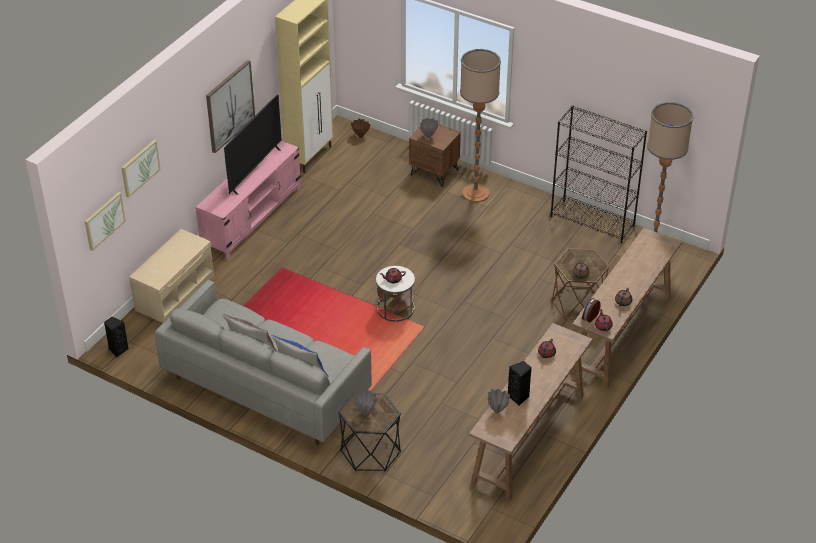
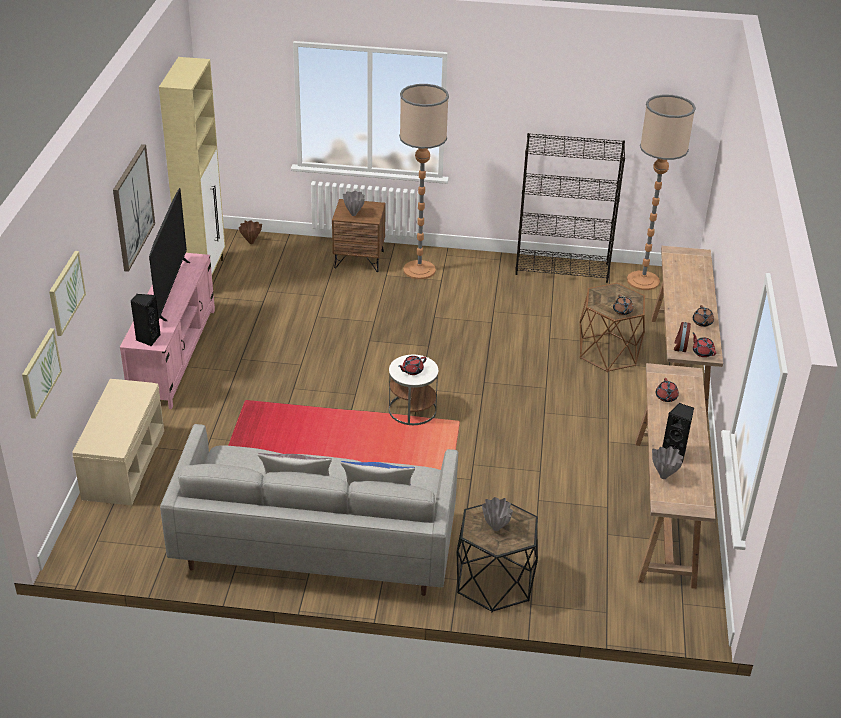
camera: 25 degrees left, 5 degrees down
(118, 350) = (85, 555): black speaker -> black speaker (147, 338)

